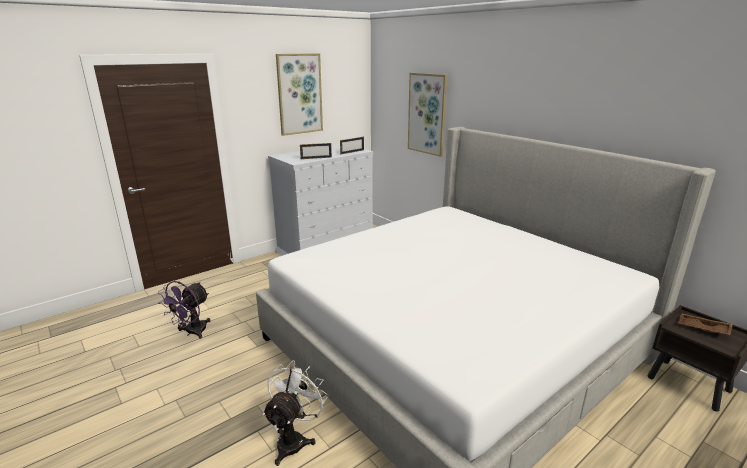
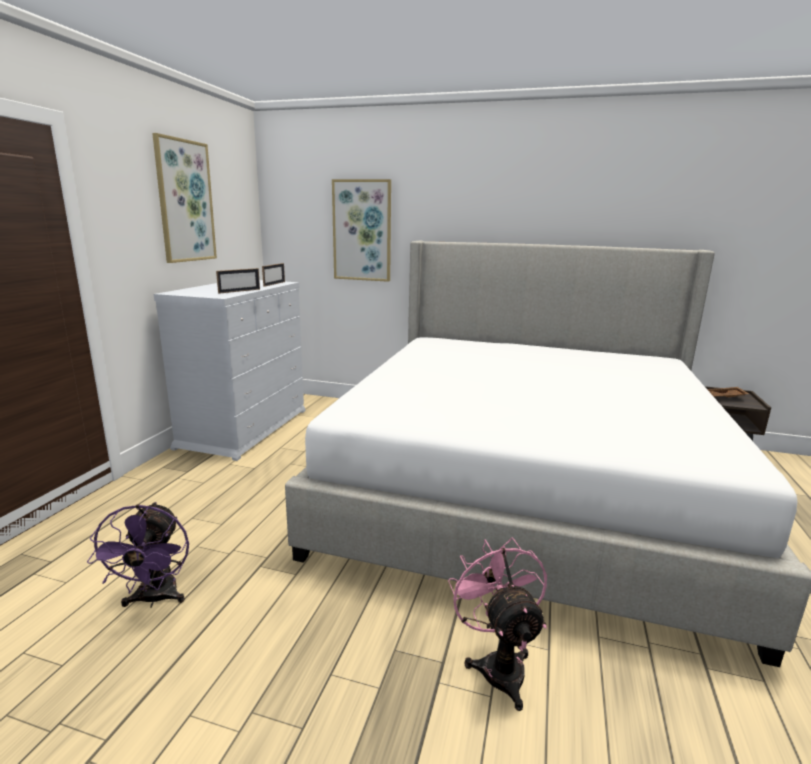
camera: 35 degrees left, 5 degrees down
(294, 439) = (498, 664): white fan -> pink fan

